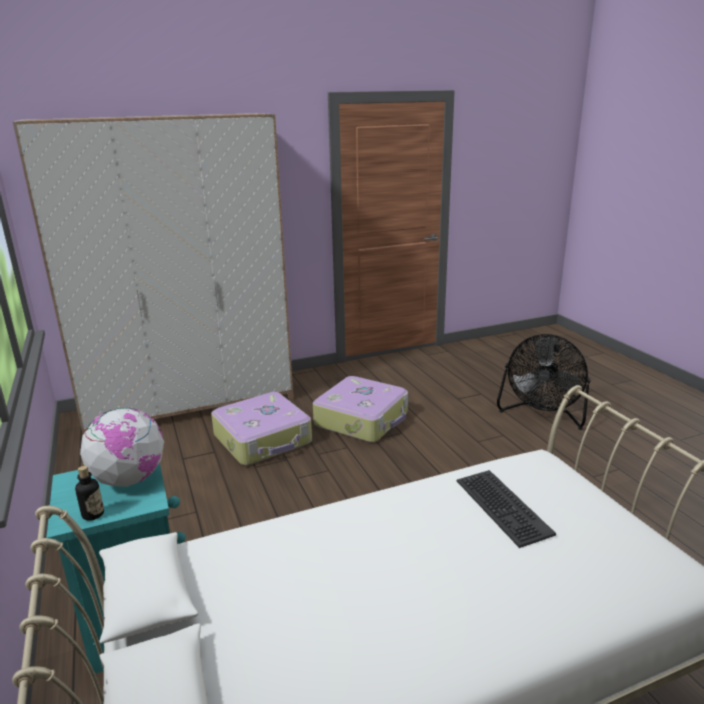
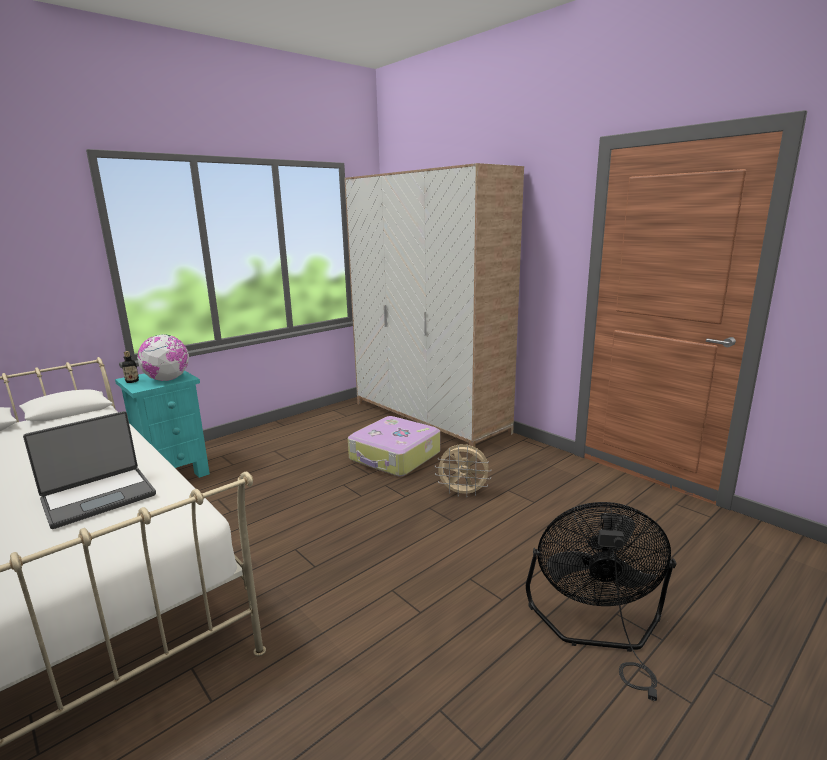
camera: 70 degrees right, 5 degrees down
(362, 419) = (463, 493): suitcase -> beige fan
(501, 507) = (98, 497): keyboard -> laptop
(540, 412) = (602, 632): black fan -> black fan turned 90 degrees clockwise

